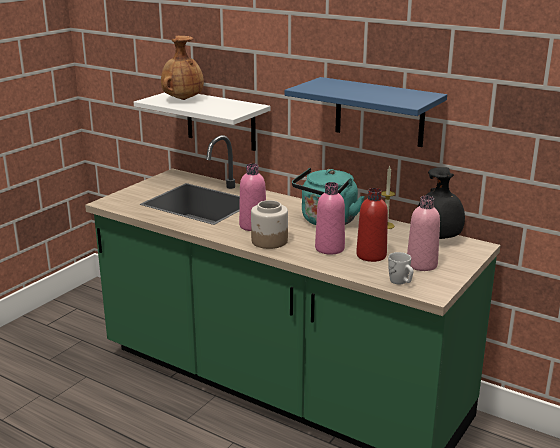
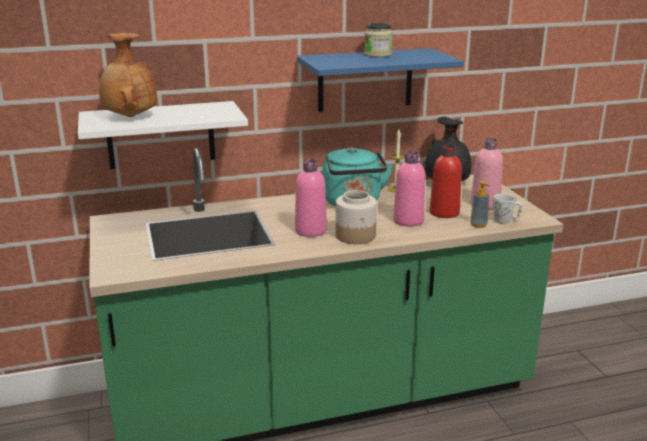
camera: 50 degrees left, 0 degrees up
(370, 274) = (478, 225): none -> soap dispenser
(374, 89) = (378, 55): none -> jar

